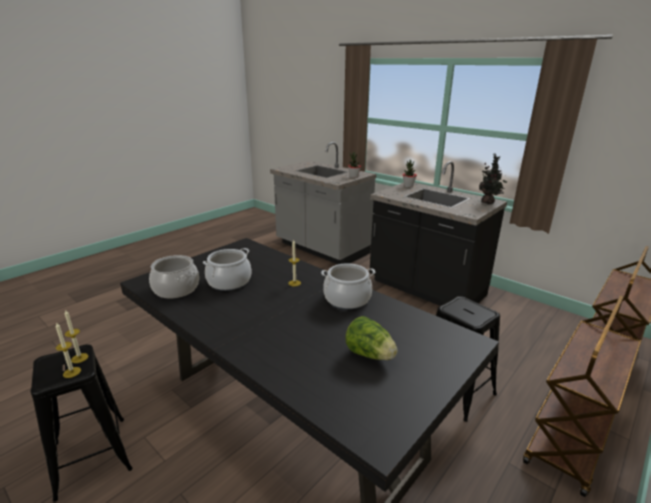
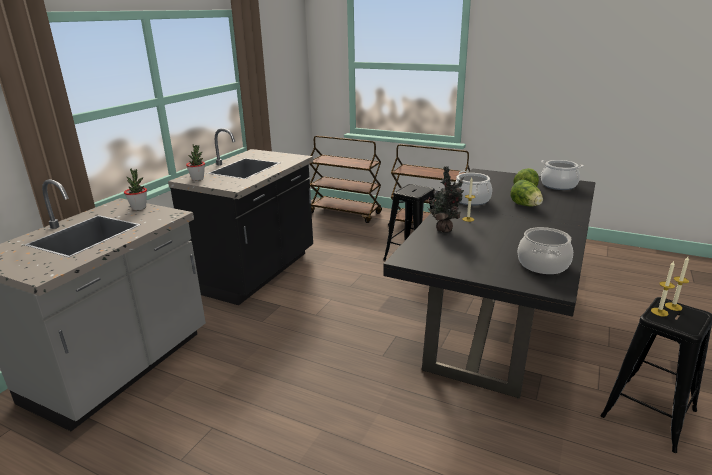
camera: 105 degrees left, 0 degrees up
(229, 282) = (498, 244): cooking pot -> cooking pot (558, 185)
(307, 330) = (526, 206): none -> lettuce
(489, 203) = (259, 153): potted plant -> potted plant (444, 229)

